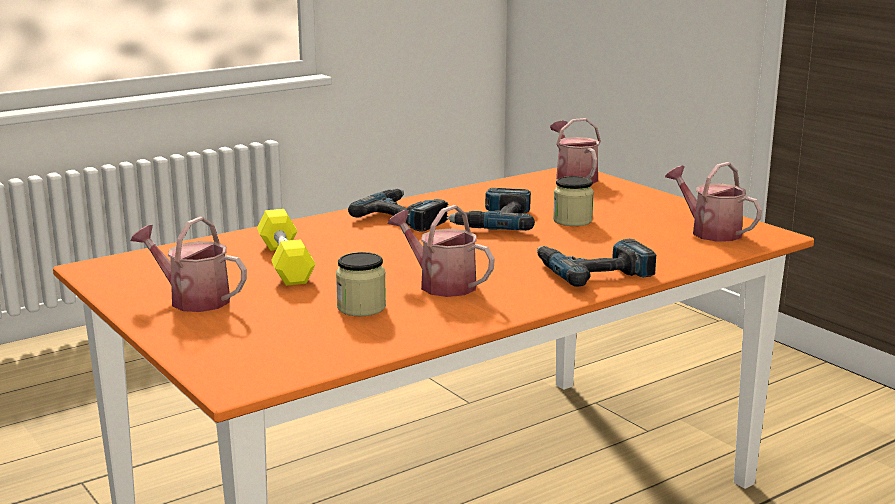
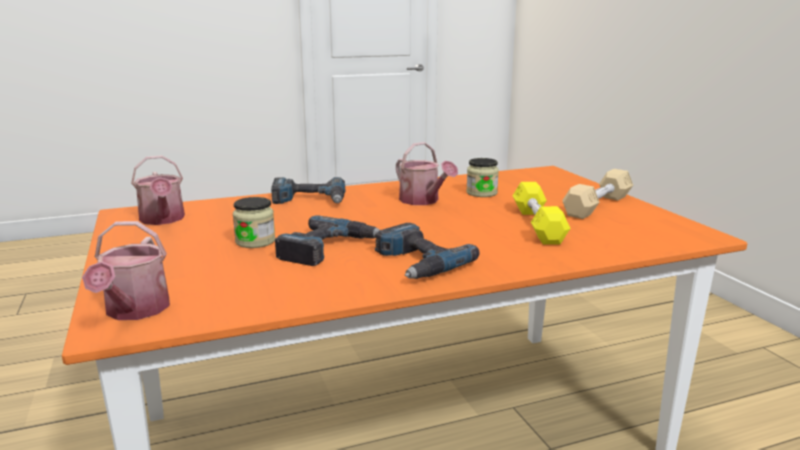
camera: 165 degrees left, 0 degrees up
(193, 299) = (597, 206): watering can -> beige dumbbell

